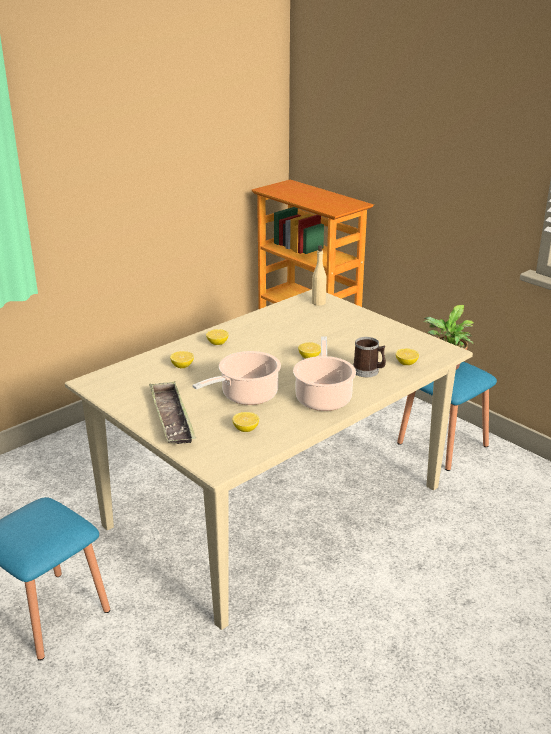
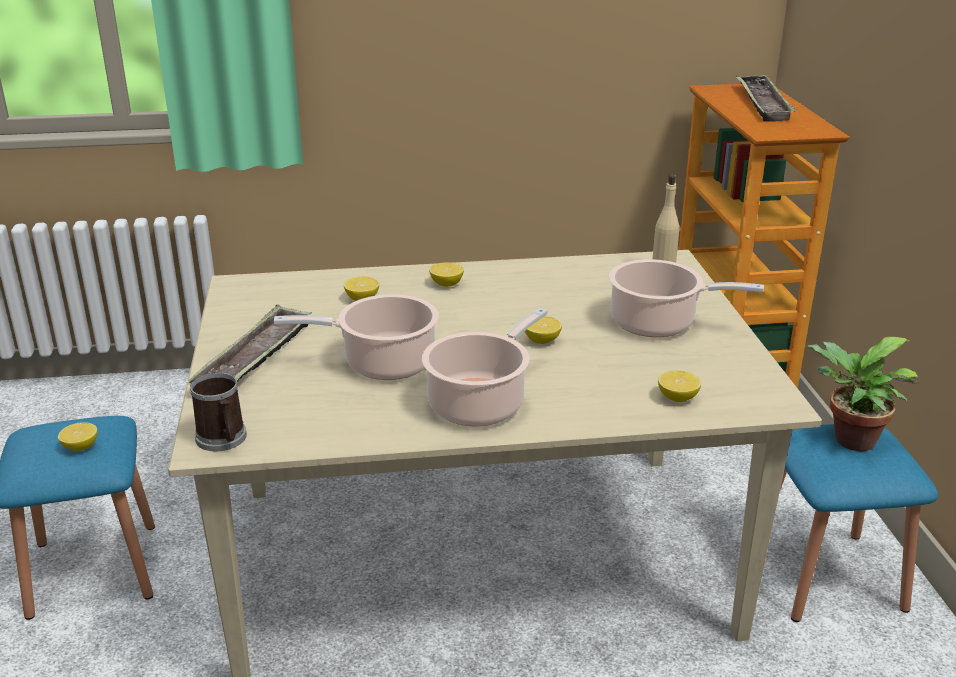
camera: 35 degrees right, 0 degrees up
(246, 429) = (316, 407): lemon -> lemon (80, 447)
(306, 193) = (763, 104): none -> tray
(352, 331) = (658, 323): none -> cooking pot
(368, 371) = (600, 389): mug -> mug (223, 440)

